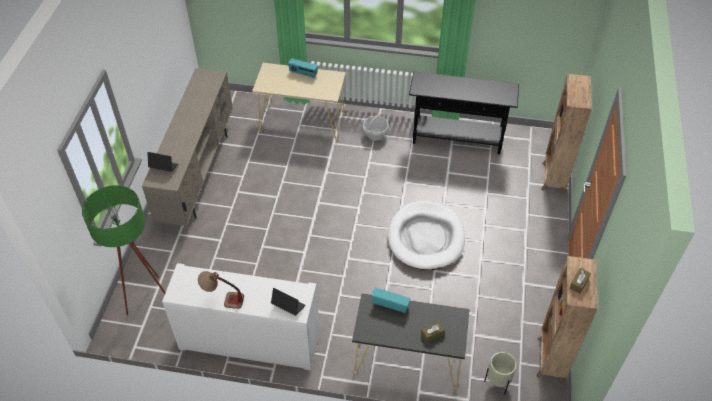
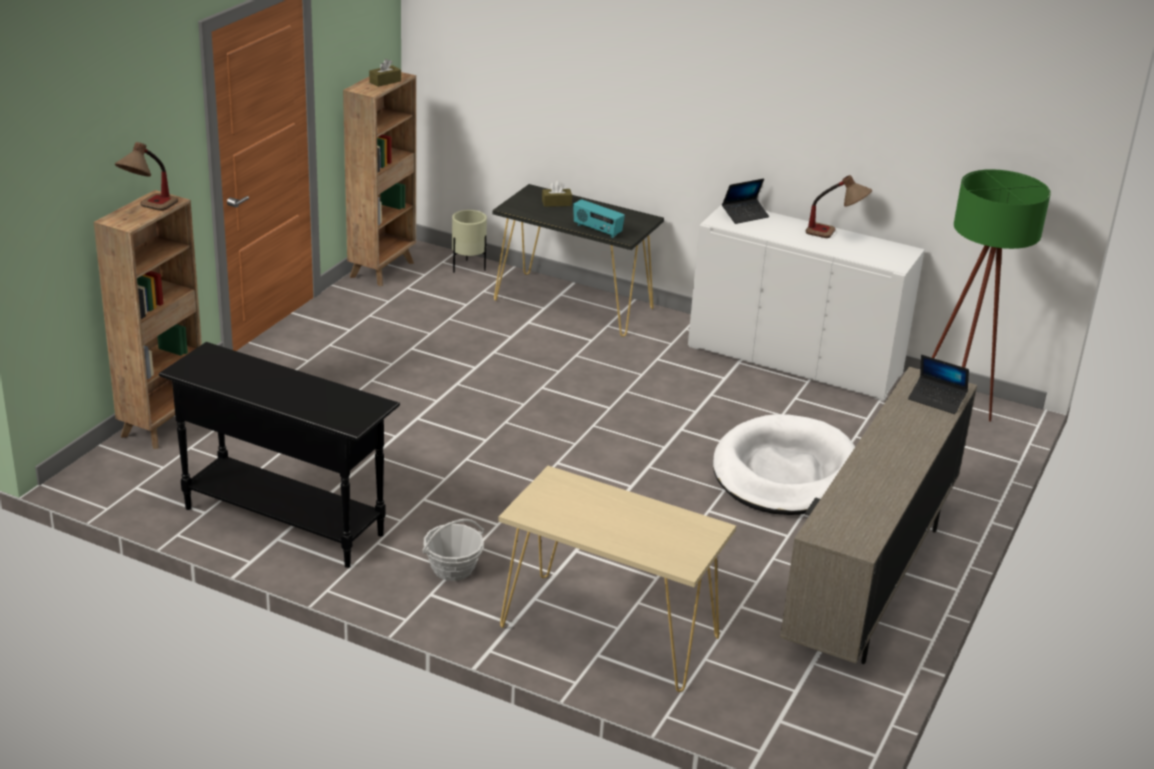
camera: 165 degrees left, 20 degrees down
(288, 306) = (745, 215): laptop -> laptop turned 75 degrees counterclockwise
(303, 74) = (601, 533): radio -> none
(425, 238) = (462, 402): white dog bed -> white dog bed (785, 473)
(576, 91) = (149, 210): none -> table lamp

